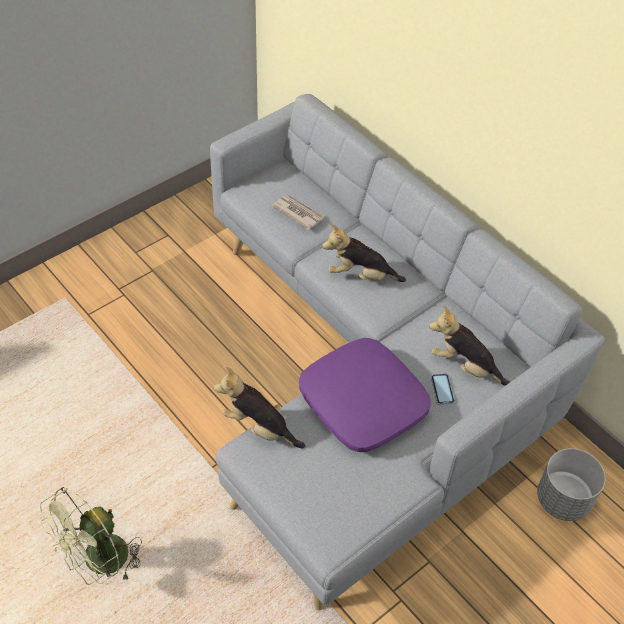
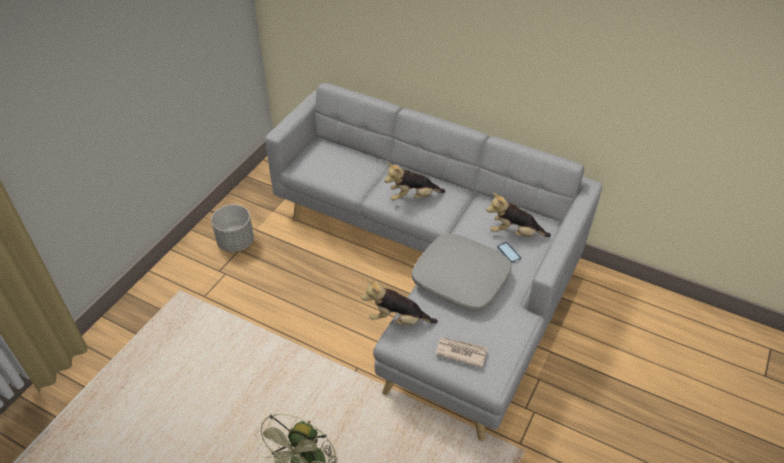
camera: 20 degrees left, 5 degrees down
(298, 213) = (346, 169): newspaper -> newspaper (461, 352)
(363, 402) = (461, 279): purple pillow -> grey pillow
(563, 499) = (602, 307): grey planter -> grey planter (236, 242)

